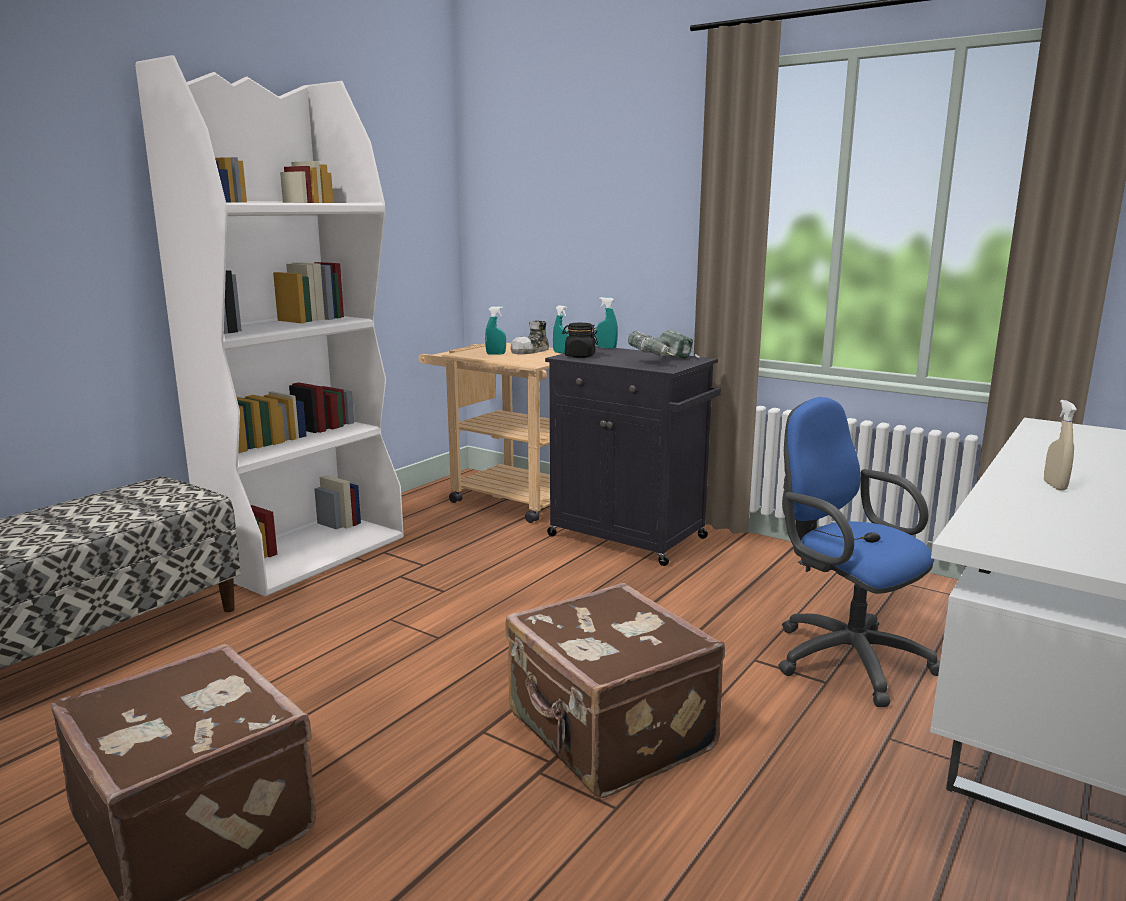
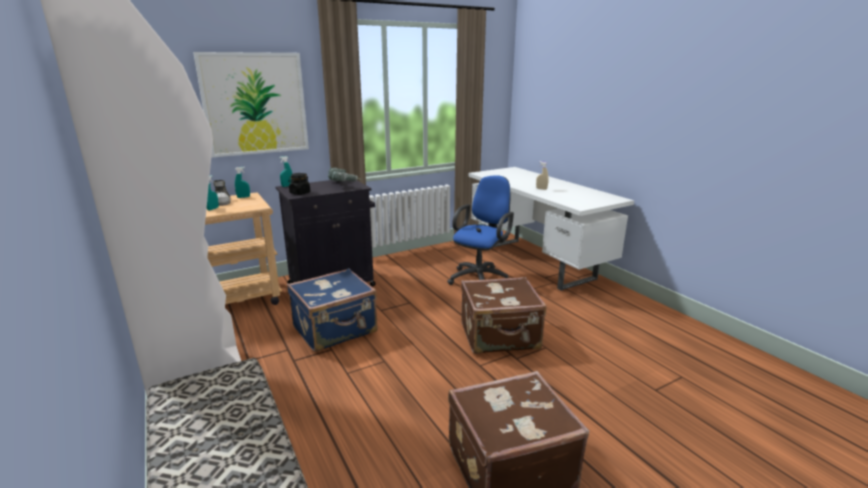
camera: 65 degrees left, 5 degrees up
(497, 579) = (336, 330): none -> blue suitcase
(611, 213) = (255, 104): none -> picture
(843, 657) = (480, 278): blue office chair -> blue office chair turned 135 degrees clockwise

